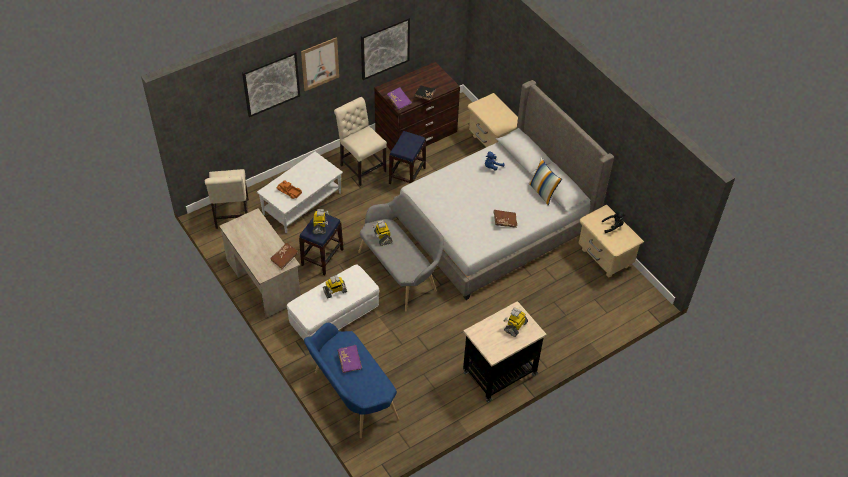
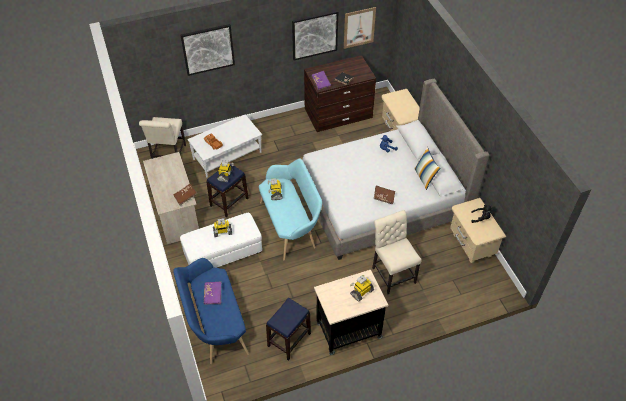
camera: 15 degrees right, 0 degrees up
(320, 64) = (253, 39): picture -> picture (359, 27)
(361, 166) = (285, 133): beige chair -> beige chair (392, 273)
(401, 271) = (291, 225): grey bench -> turquoise bench
(407, 176) = (320, 147): stool -> stool (289, 340)

